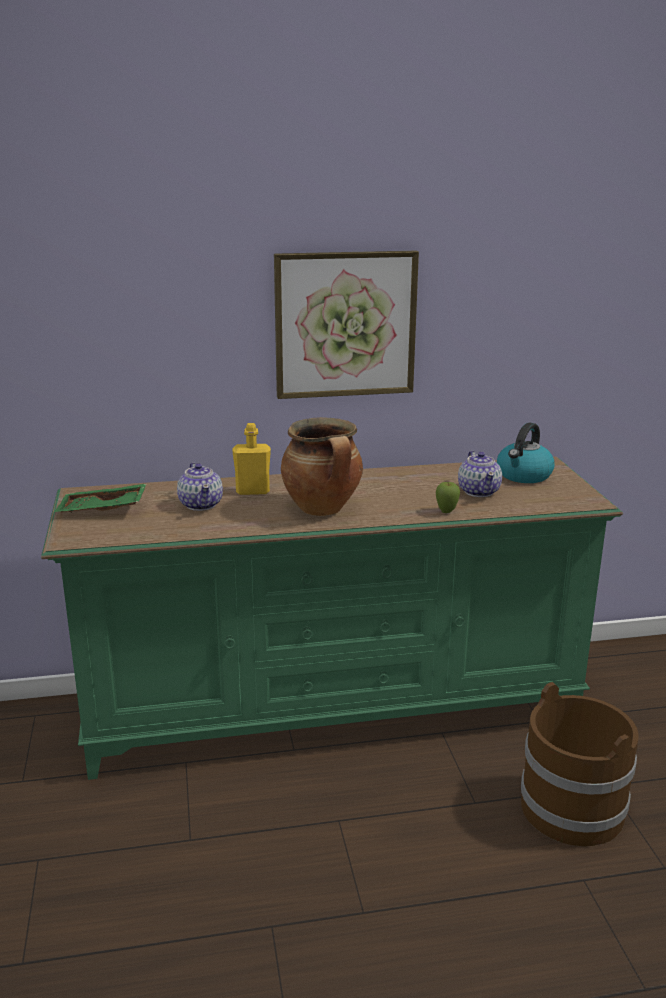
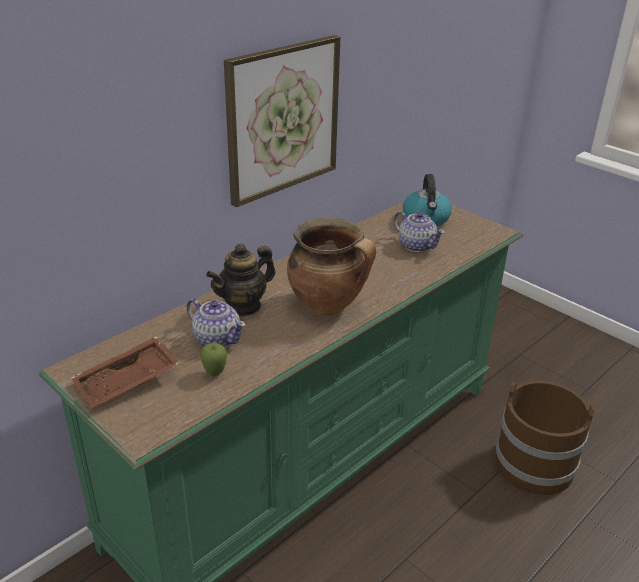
camera: 35 degrees left, 10 degrees up
(102, 510) = (128, 382): green tray -> brown tray
(252, 491) = (243, 306): yellow bottle -> teapot
(446, 512) = (420, 275): apple -> apple (215, 374)

